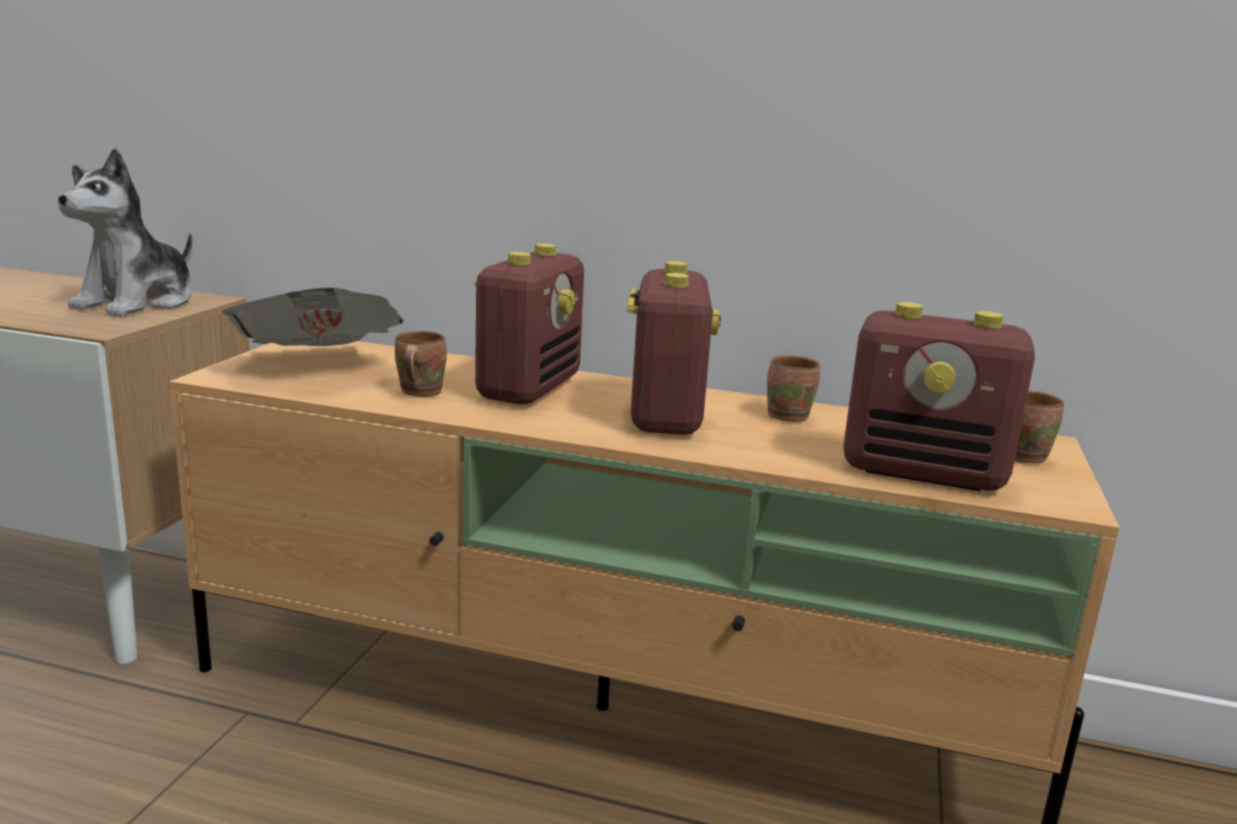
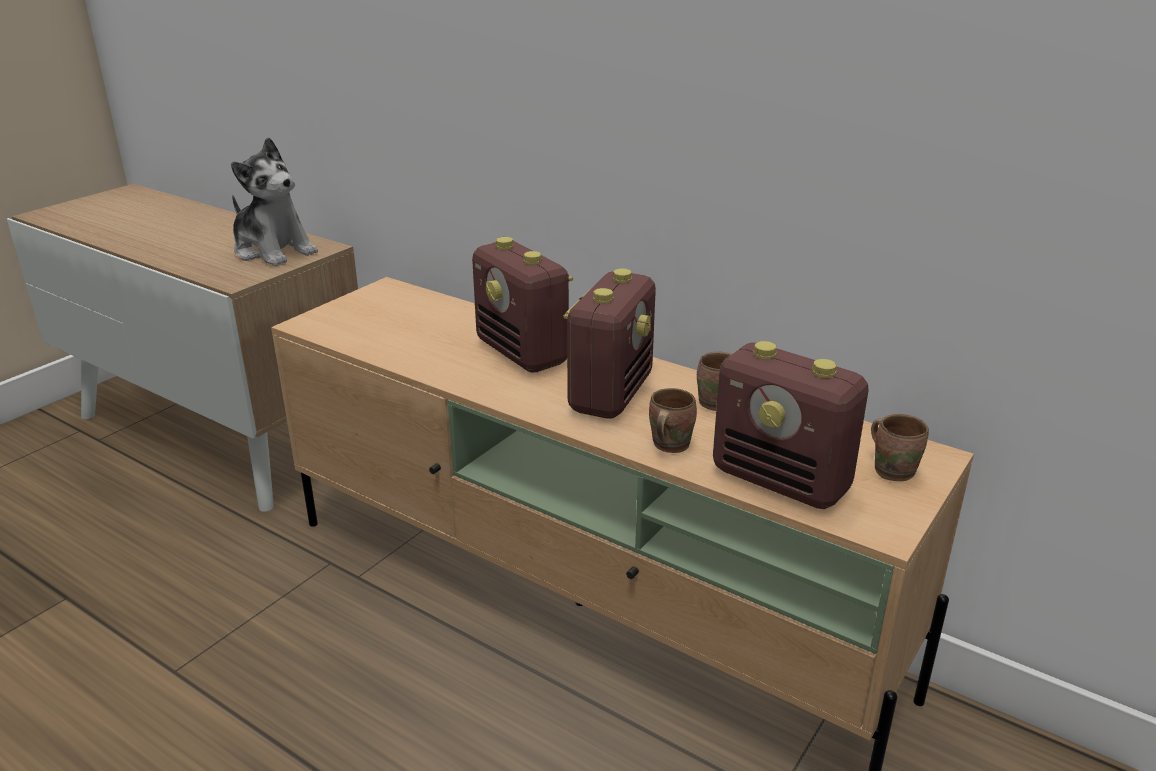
camera: 20 degrees right, 10 degrees up
(138, 303) = (273, 250): plush toy -> plush toy turned 90 degrees counterclockwise
(319, 367) = (380, 318): newspaper -> none
(417, 392) = (435, 352): brown mug -> brown mug (667, 445)
(529, 388) = (523, 353): radio -> radio turned 105 degrees clockwise

